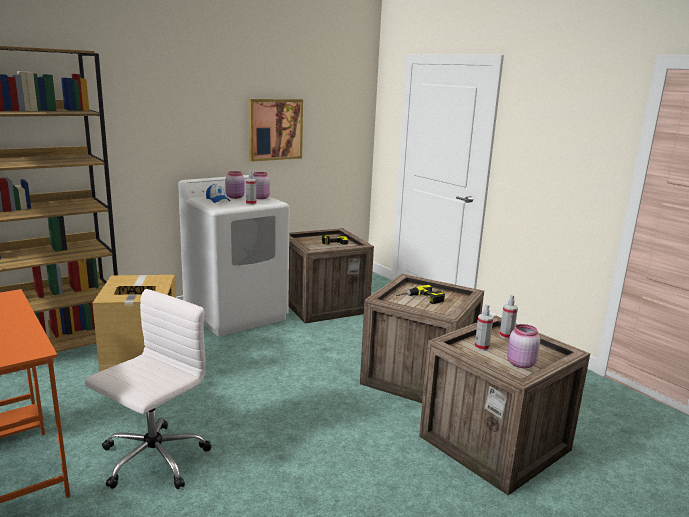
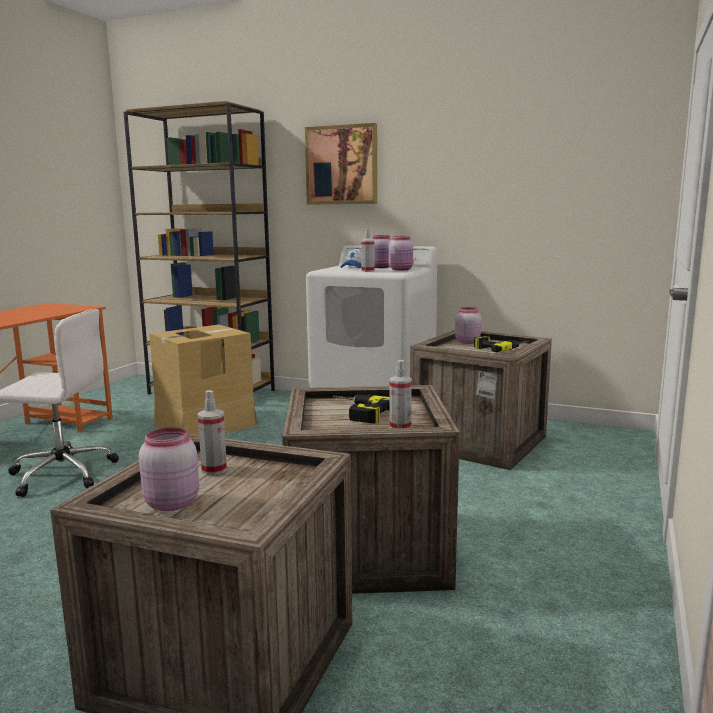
camera: 60 degrees right, 5 degrees down
(275, 129) = (481, 188): picture -> picture (342, 165)
(307, 241) = (467, 342): none -> pink jar
(506, 336) = (285, 478): spray bottle -> spray bottle (400, 427)

